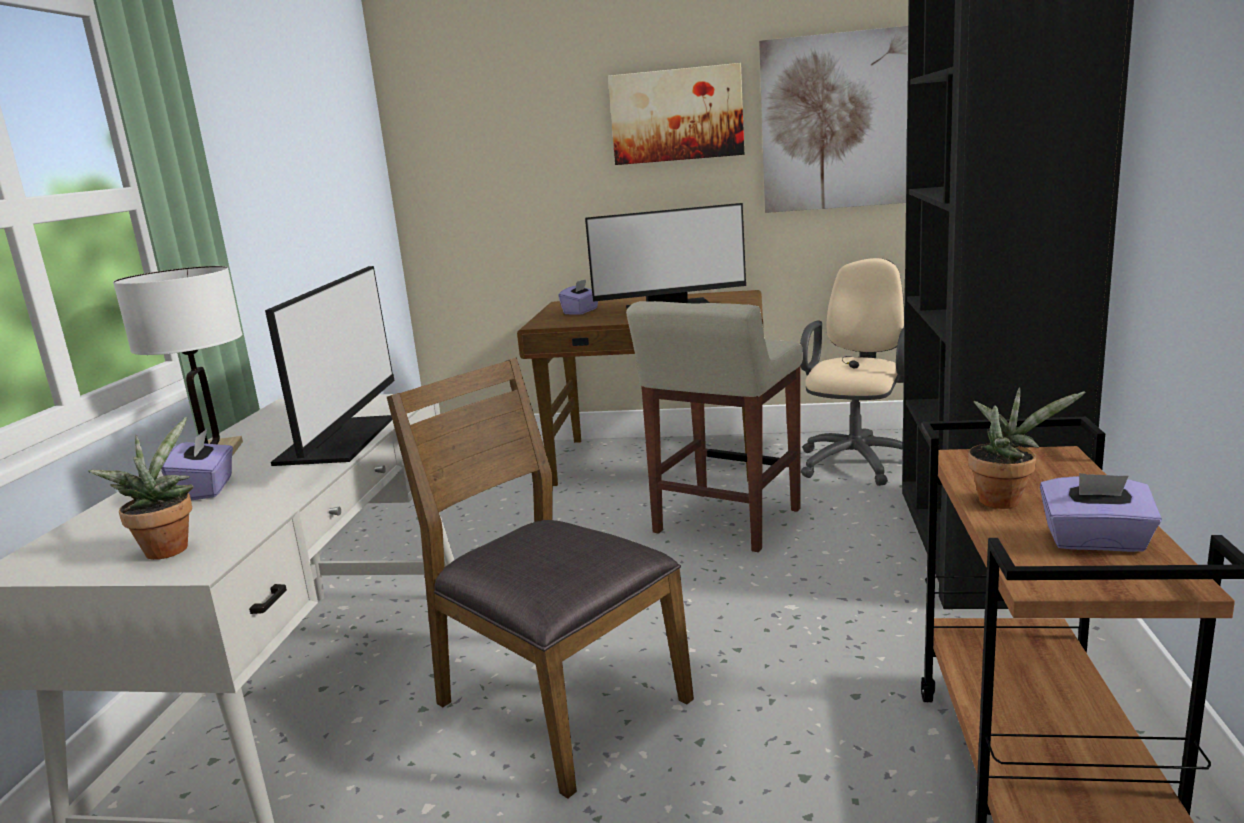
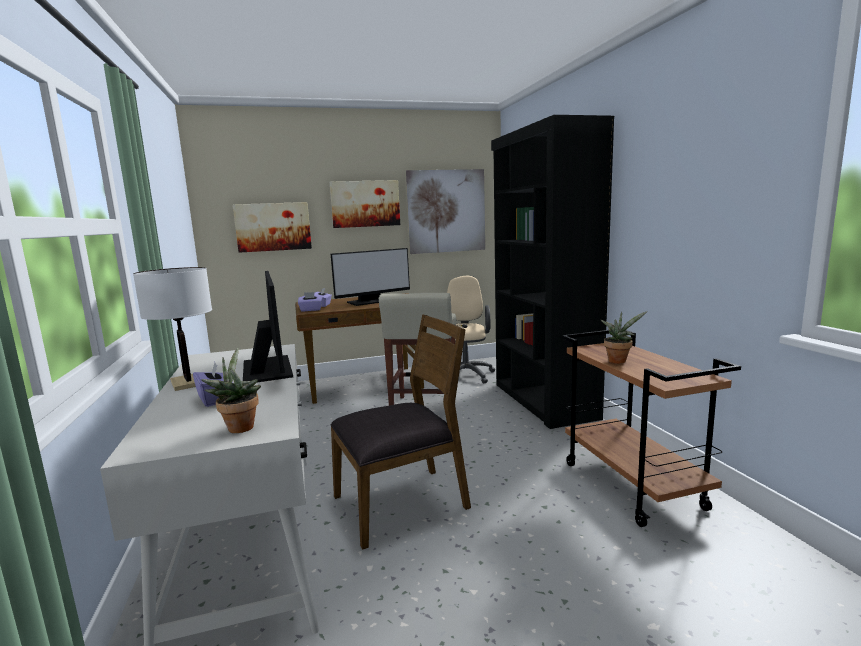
camera: 25 degrees left, 5 degrees down
(512, 166) = (273, 227): none -> picture
(557, 703) = (402, 503): brown chair -> brown chair turned 135 degrees clockwise
(1095, 541) = (667, 369): purple tissue box -> purple tissue box (311, 310)

